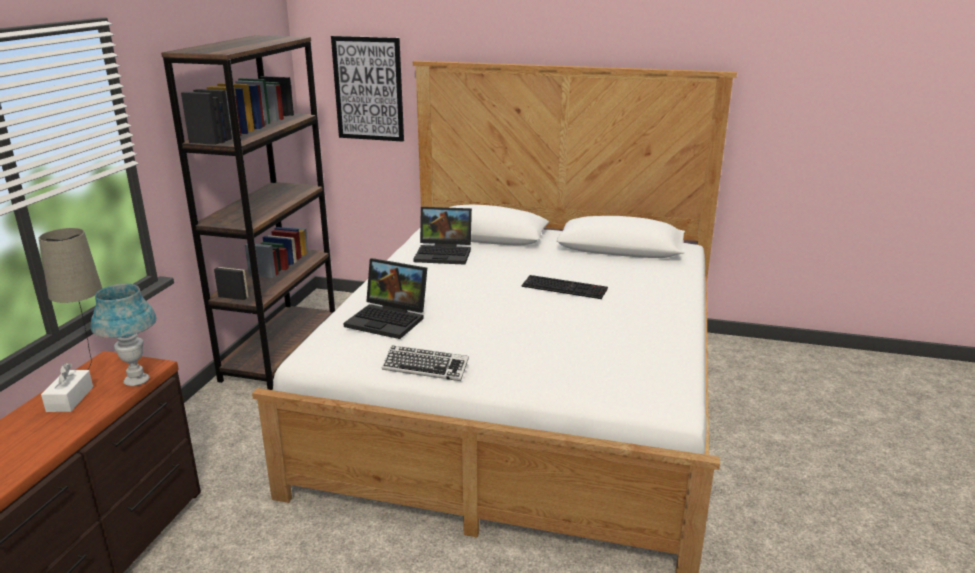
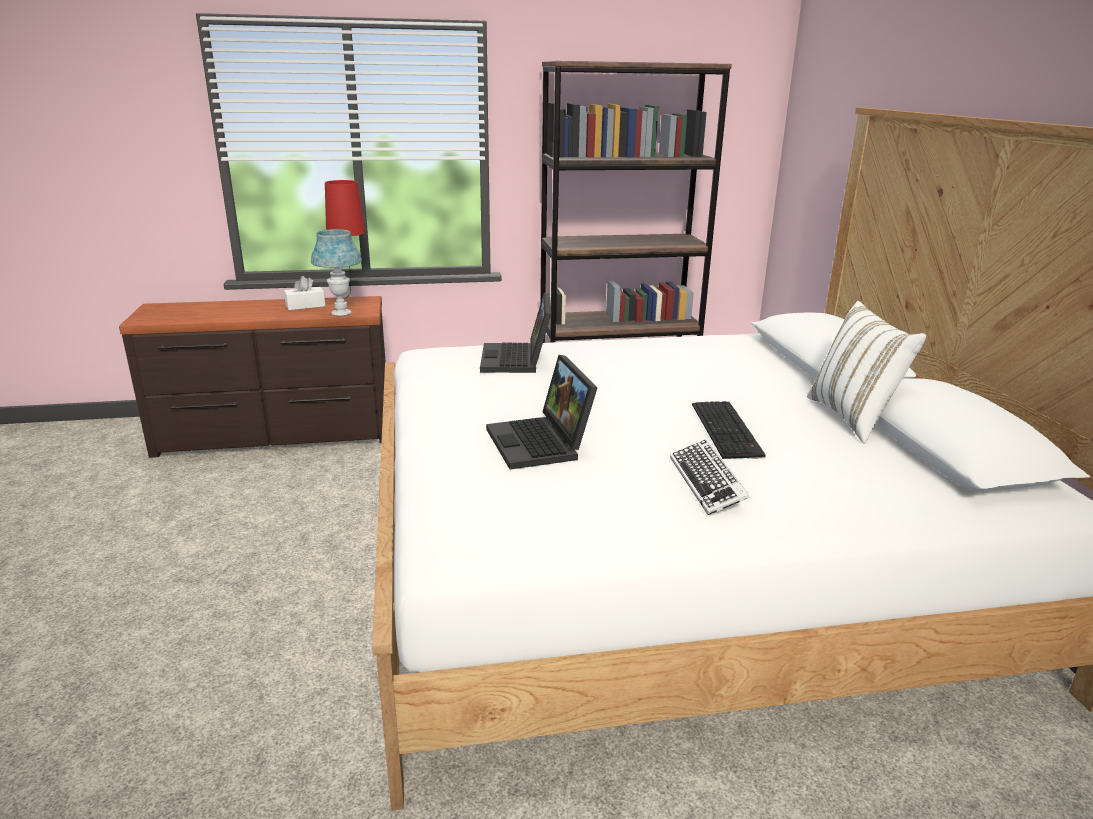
camera: 65 degrees right, 0 degrees up
(94, 368) = (352, 300): beige table lamp -> red table lamp
(368, 89) = (828, 146): picture -> none
(425, 368) = (435, 397): keyboard -> keyboard (707, 483)
(445, 253) = (729, 353): laptop -> laptop (542, 444)
(570, 254) = (853, 418): none -> white pillow

